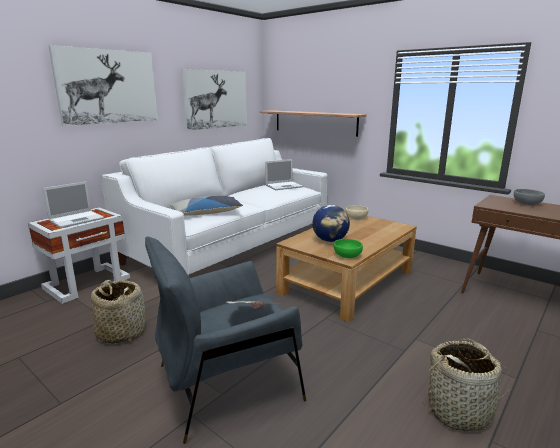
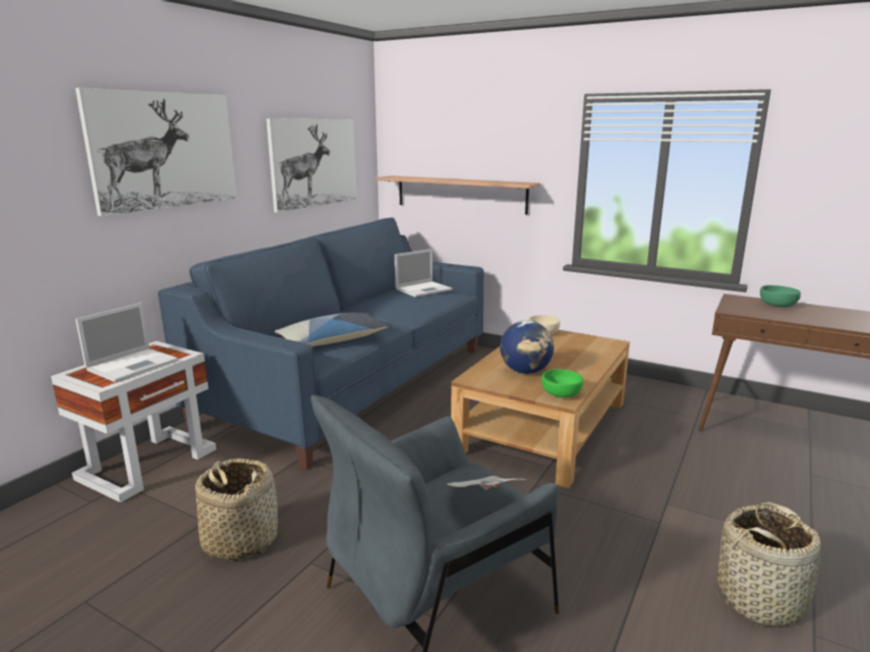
camera: 10 degrees left, 0 degrees up
(231, 246) = (352, 384): white sofa -> blue sofa
(526, 203) = (777, 305): grey bowl -> green bowl

